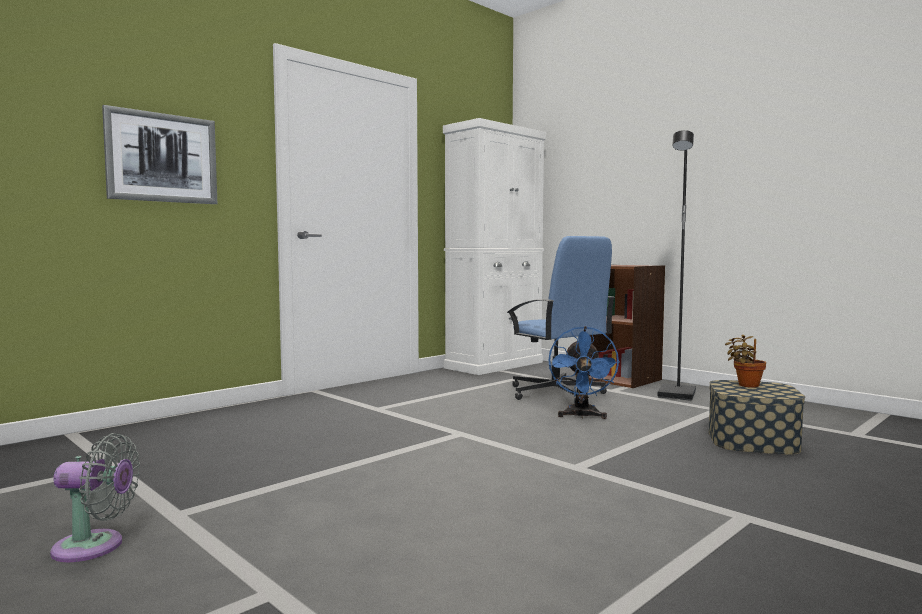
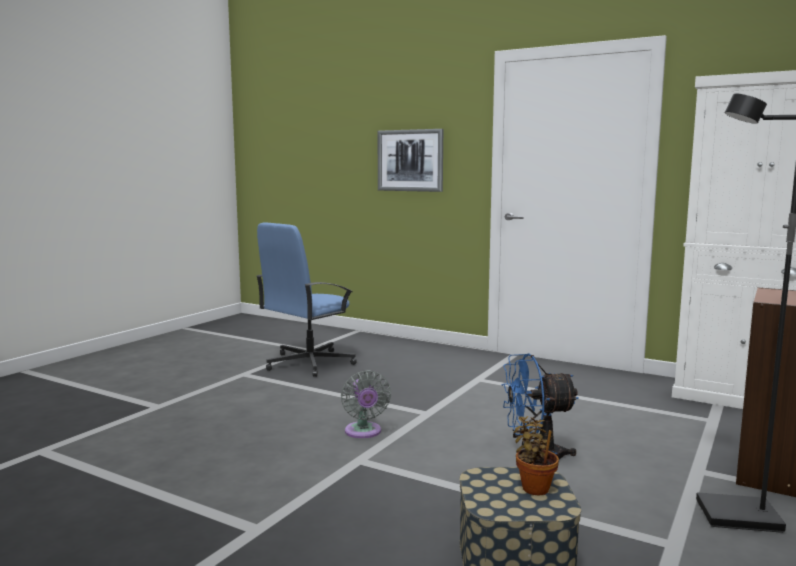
camera: 75 degrees right, 5 degrees up
(95, 547) = (206, 371): grey fan -> grey fan (363, 432)
(556, 393) = (630, 439): blue office chair -> blue office chair (308, 363)

